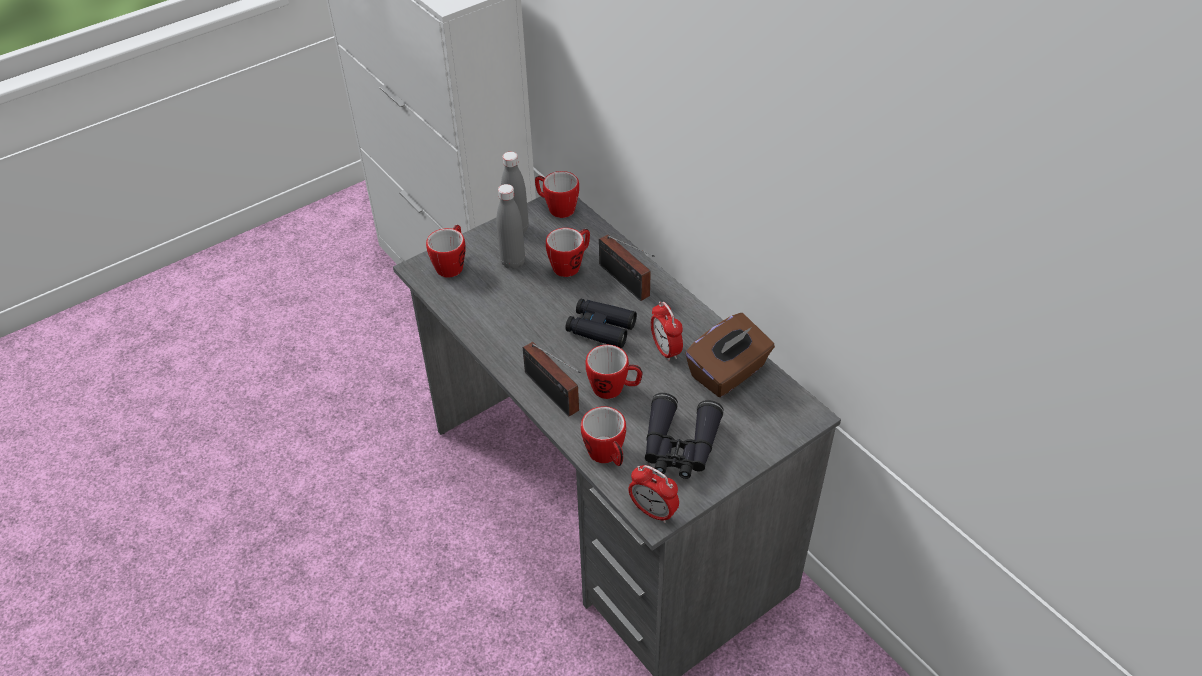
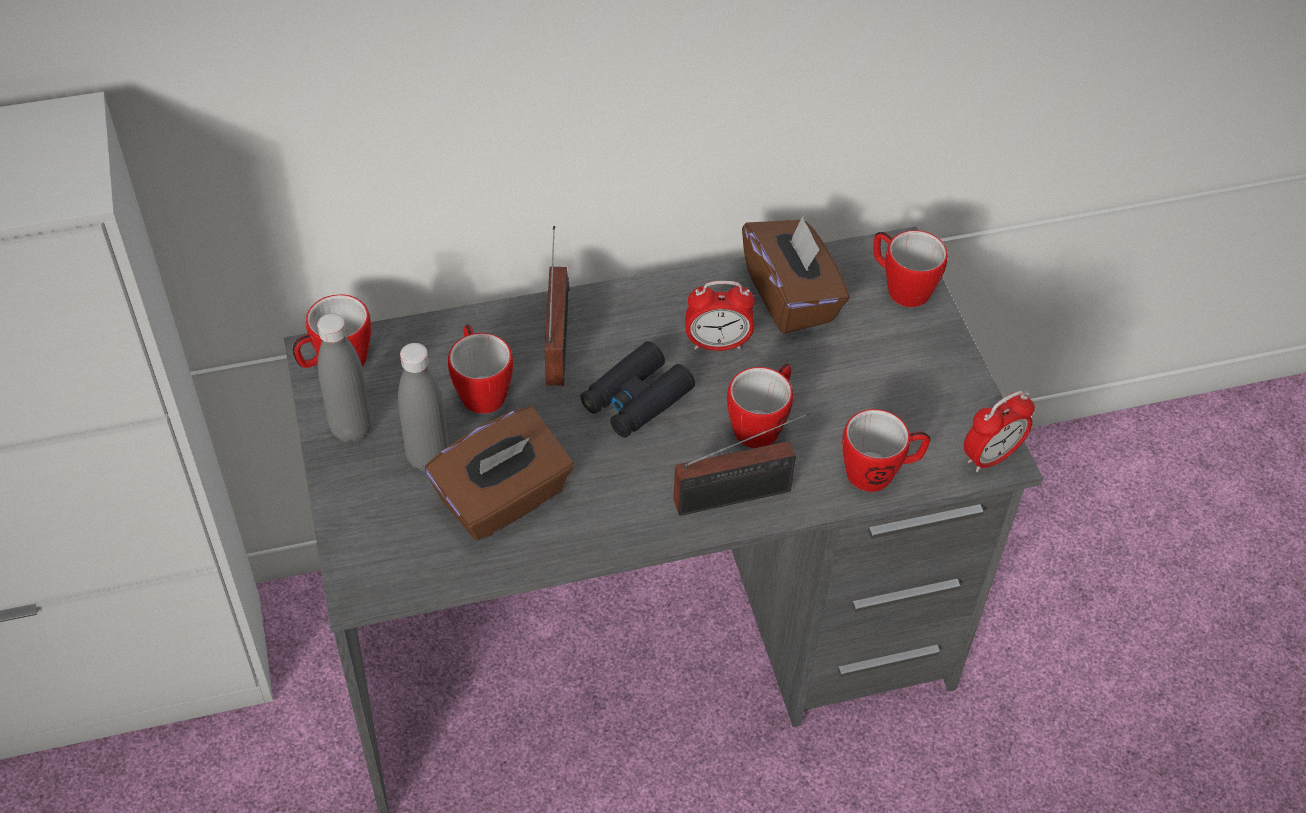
camera: 70 degrees left, 5 degrees up
(452, 264) = (381, 539): mug -> mug (901, 287)
(499, 299) = (503, 500): none -> brown tissue box
(626, 283) = (559, 339): radio -> radio turned 75 degrees counterclockwise
(679, 447) = (896, 392): black binoculars -> none

